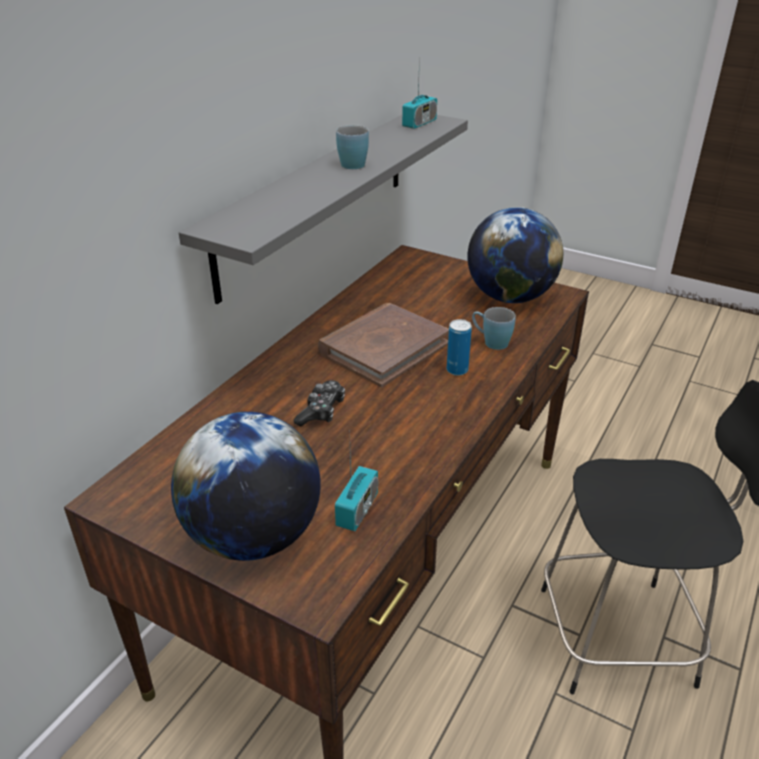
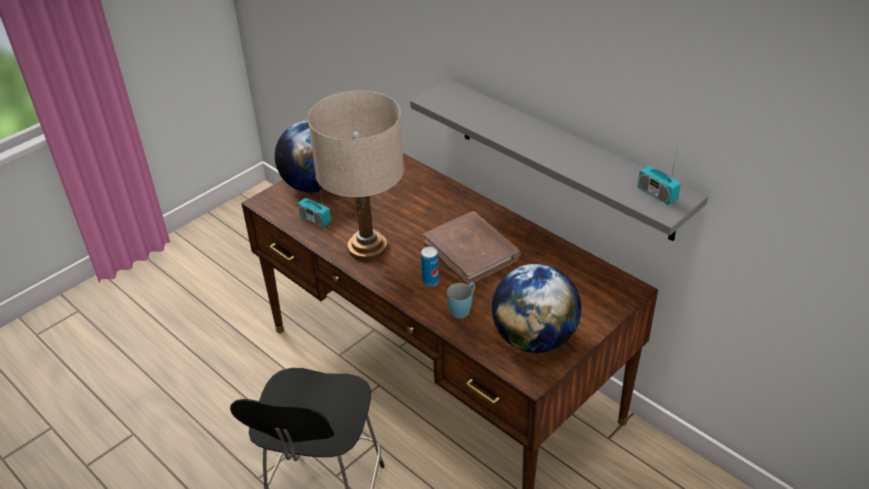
camera: 105 degrees right, 5 degrees up
(321, 411) = (407, 215): game controller -> none
(352, 163) = (552, 146): blue mug -> none
(411, 435) = (367, 248): none -> beige table lamp

